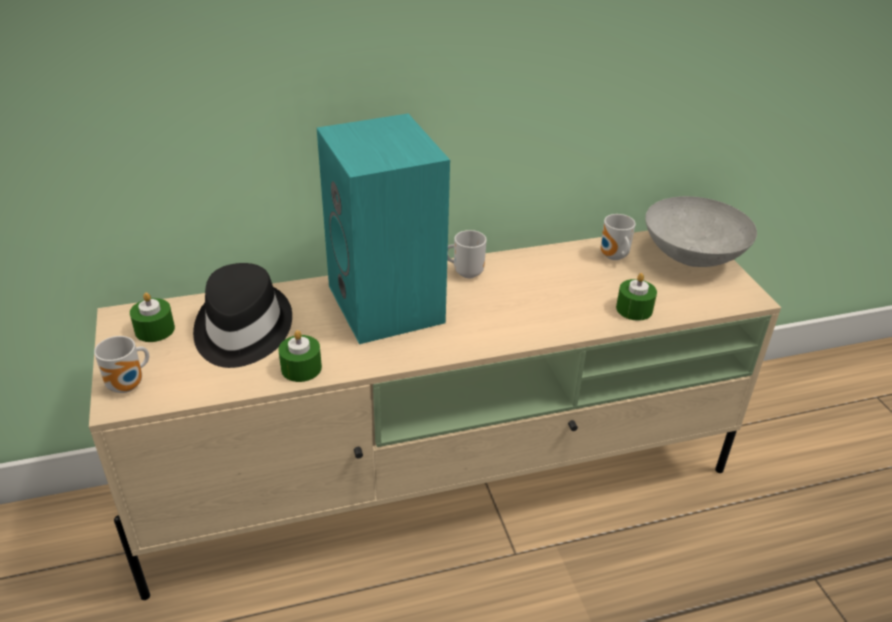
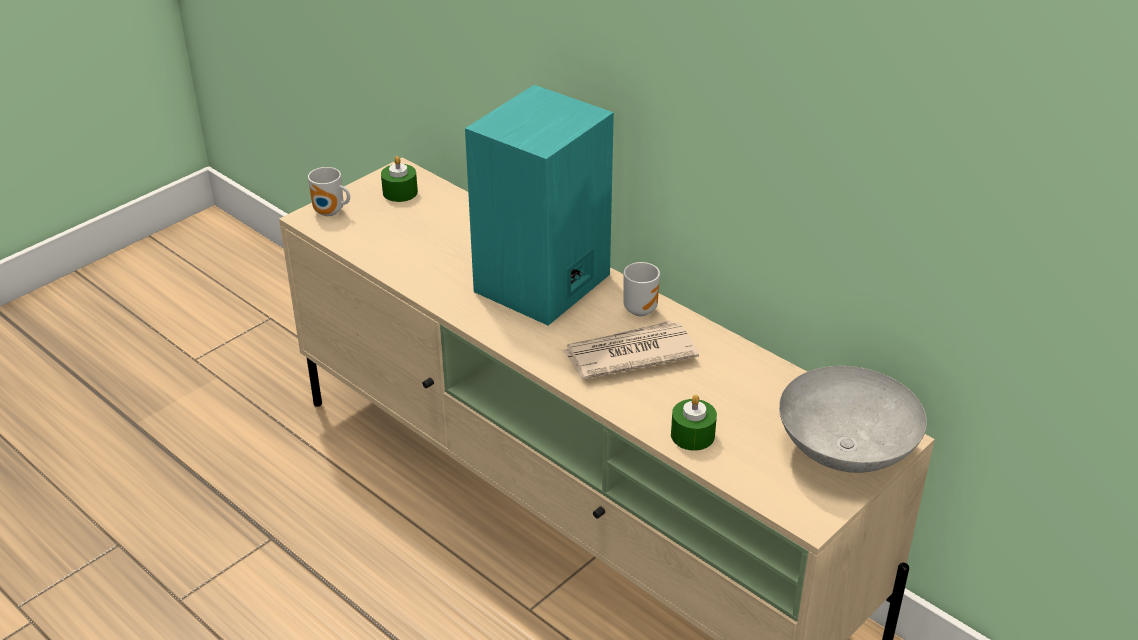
camera: 60 degrees right, 0 degrees up
(241, 330) = (437, 229): black hat -> none
(301, 368) = (417, 277): green candle -> none
(517, 299) = (628, 354): none -> newspaper
(613, 257) = (777, 393): mug -> none

